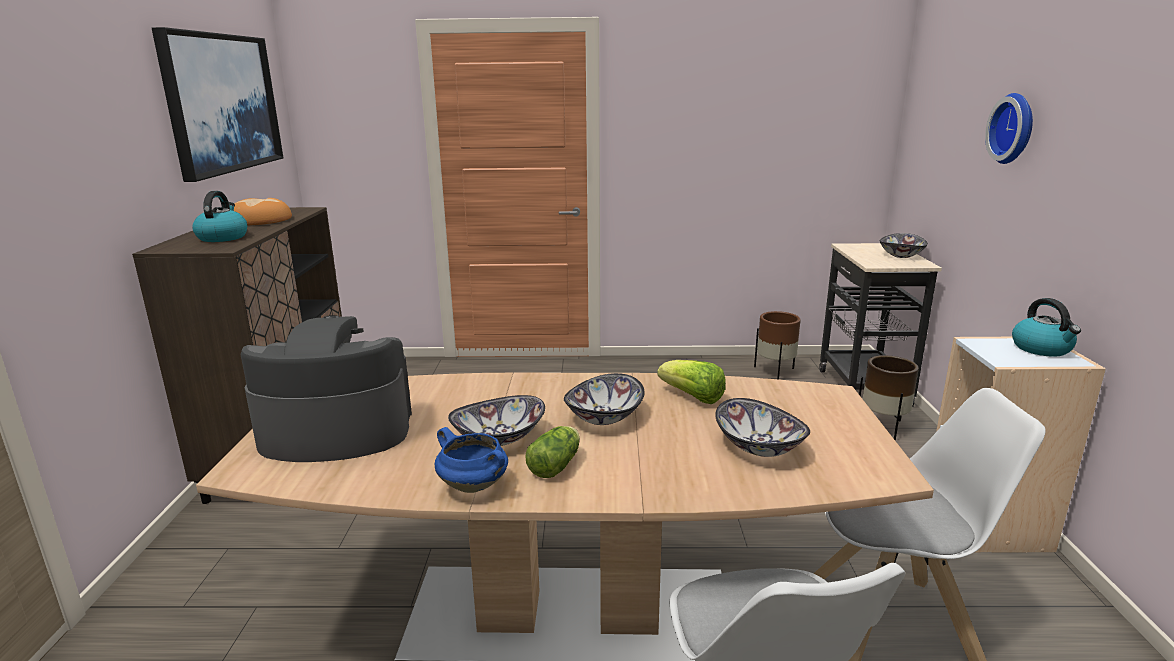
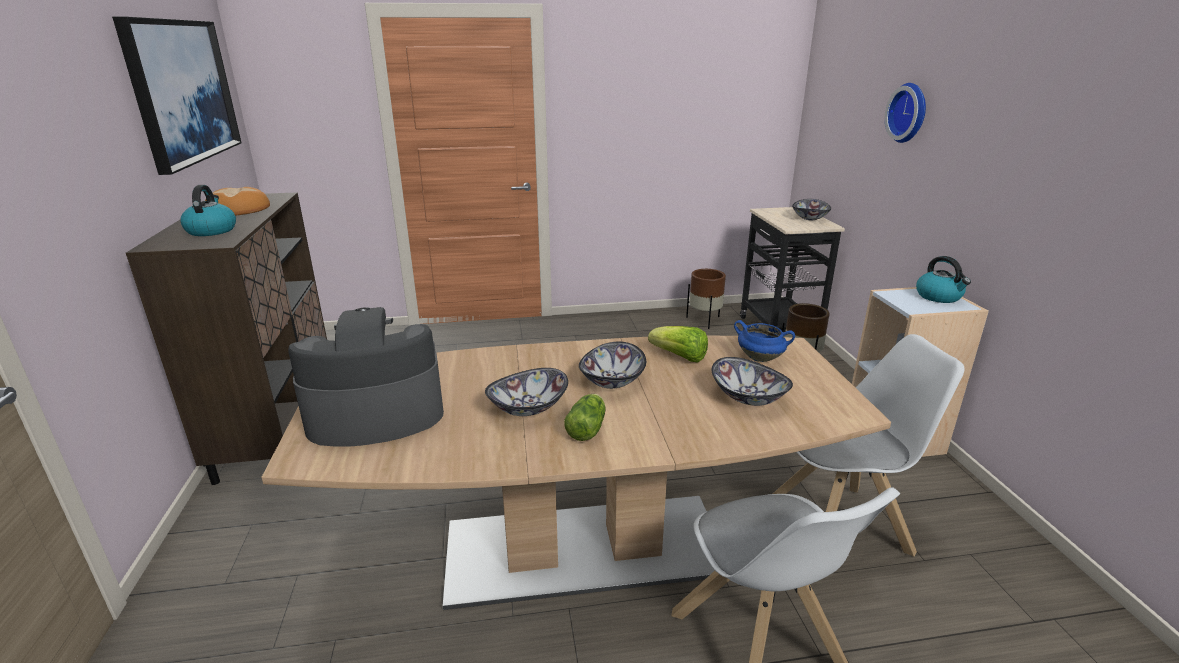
camera: 10 degrees left, 5 degrees up
(475, 486) = (524, 453): blue cooking pot -> blue cooking pot (761, 358)

